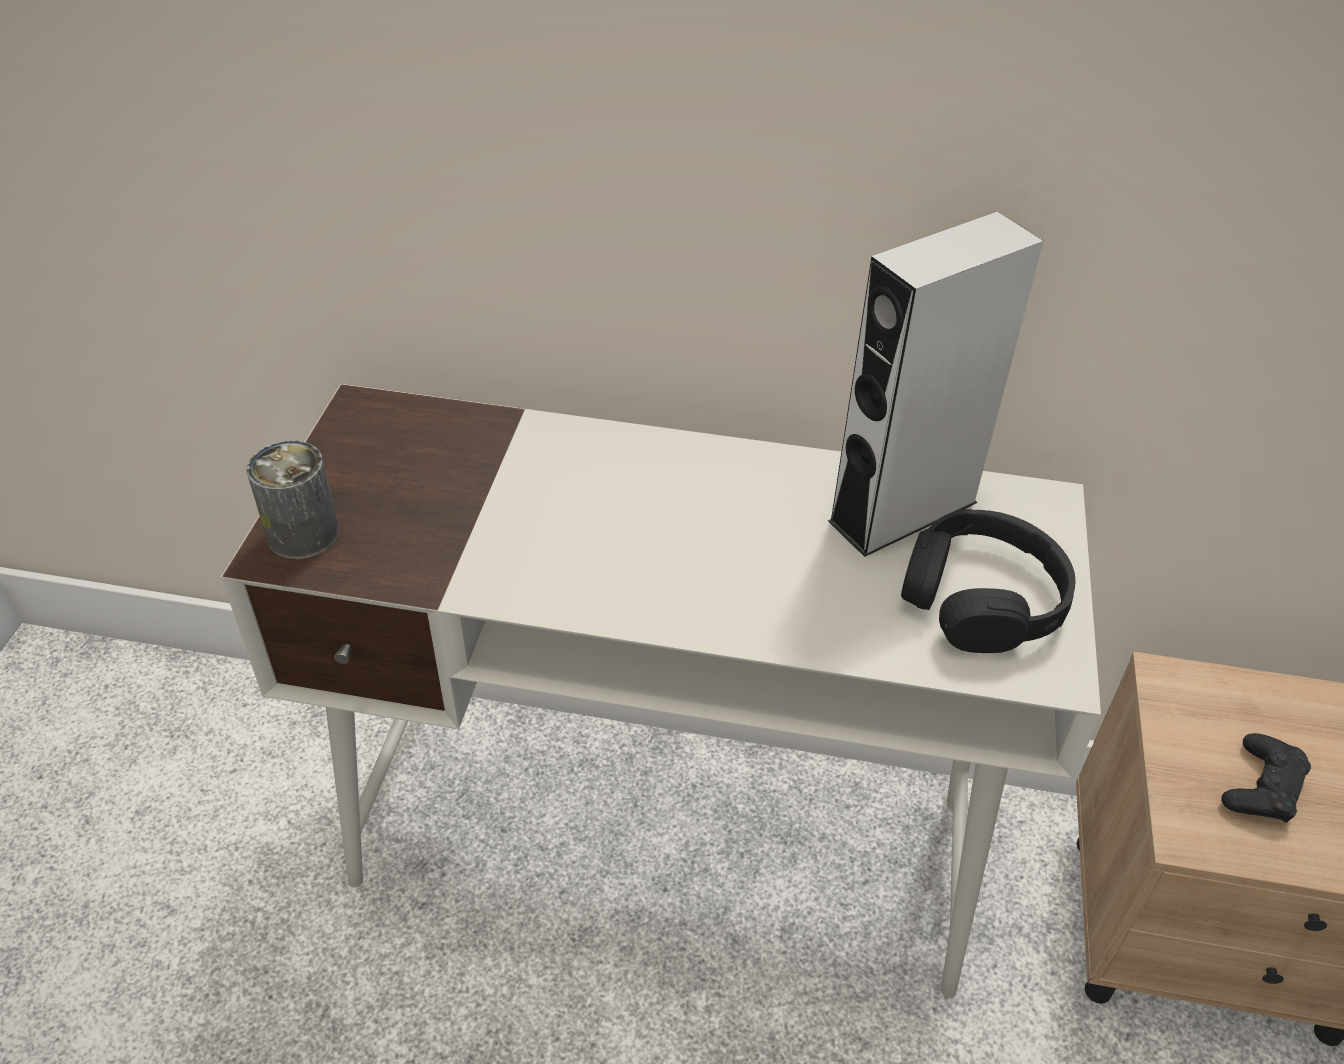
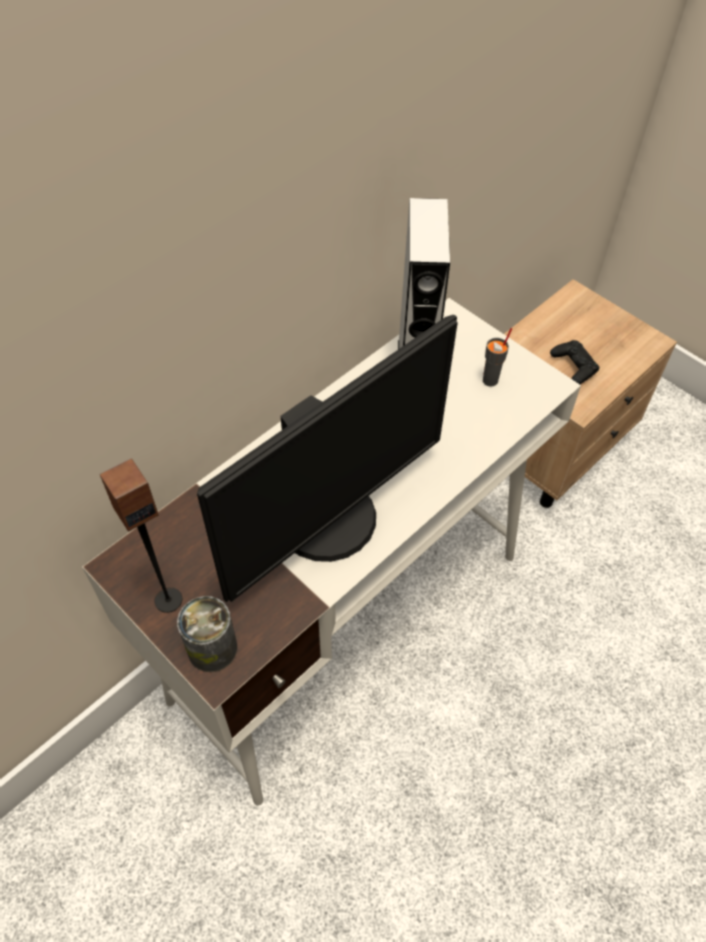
camera: 55 degrees left, 10 degrees up
(345, 466) = (168, 599): none -> speaker
(570, 547) = (330, 521): none -> monitor
(981, 599) = (491, 380): black headphones -> grey cup

